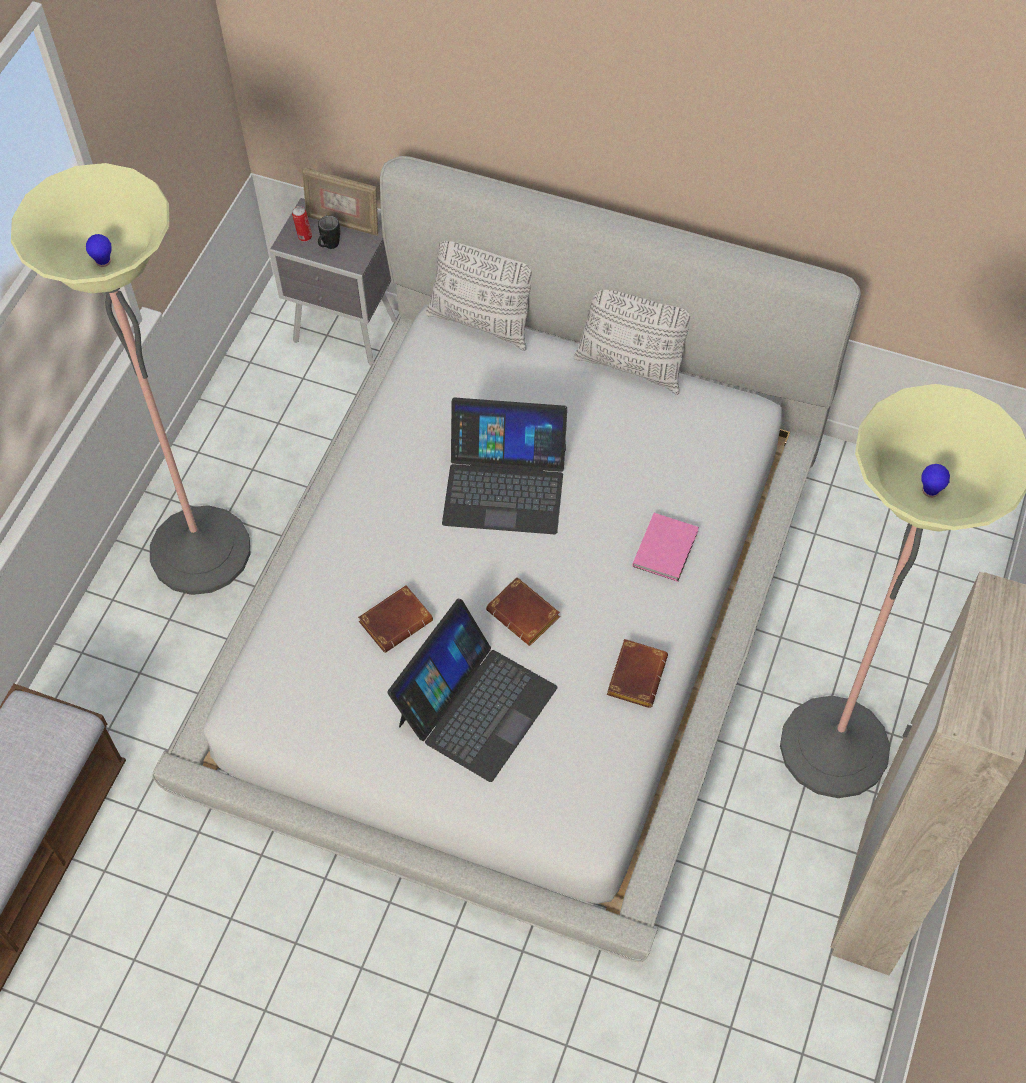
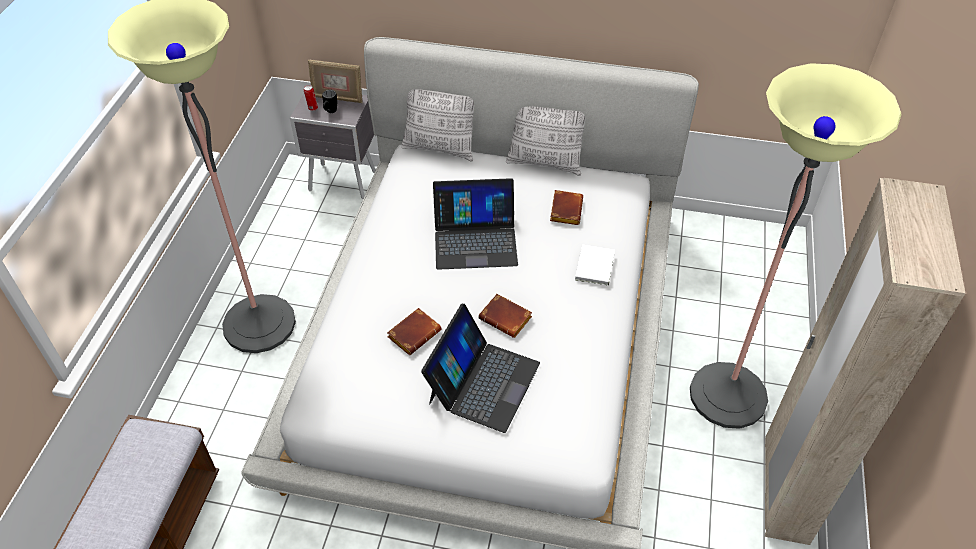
camera: 10 degrees left, 10 degrees down
(635, 674) = (593, 348): brown book -> brown book (565, 210)
(667, 547) = (595, 265): pink book -> white book

